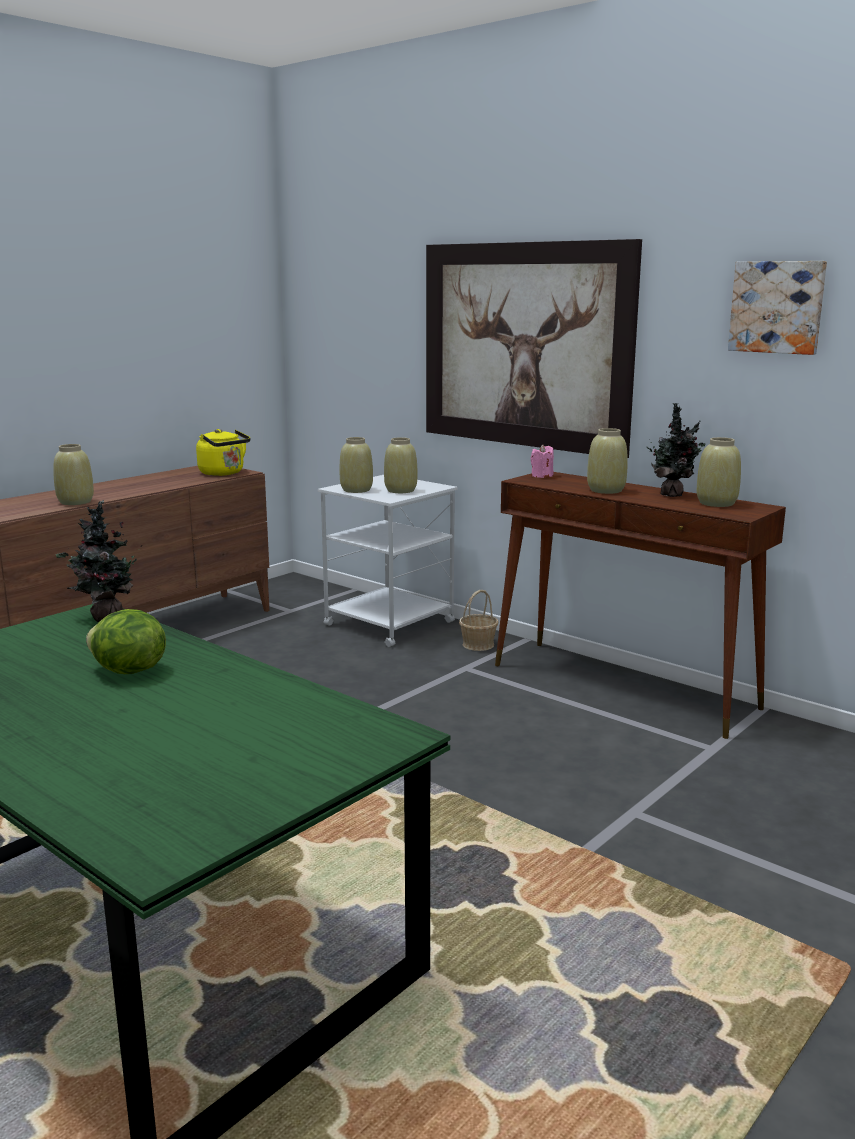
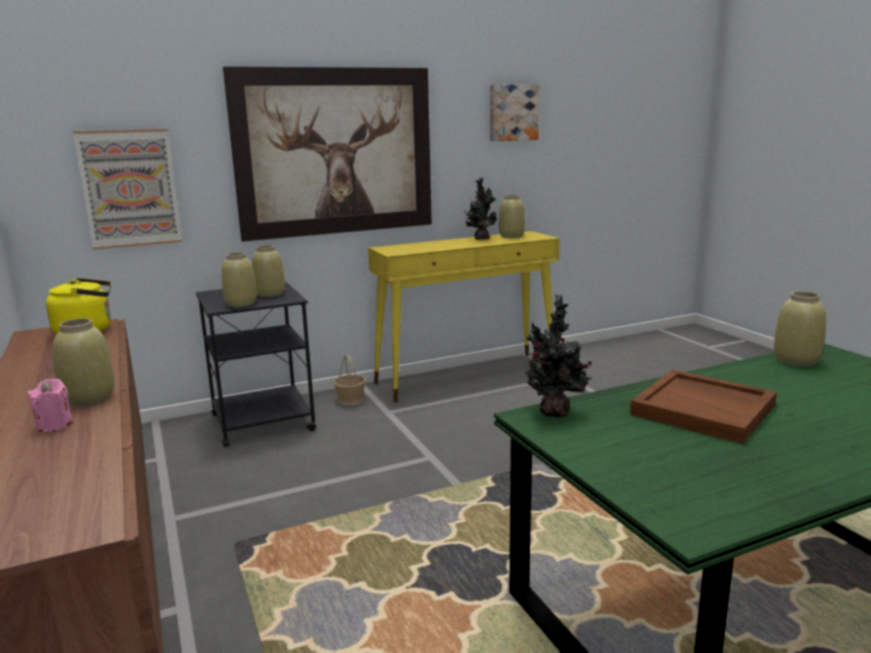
camera: 65 degrees left, 0 degrees up
(128, 671) = (704, 409): lettuce -> brown tray
(356, 362) = (130, 188): none -> picture
(390, 624) = (264, 421): white cart -> black cart
(542, 476) = (387, 249): pink candle -> pink candle (54, 425)
(606, 490) = (452, 245): beige vase -> beige vase (796, 360)
(623, 686) = (467, 376): brown console table -> yellow console table

